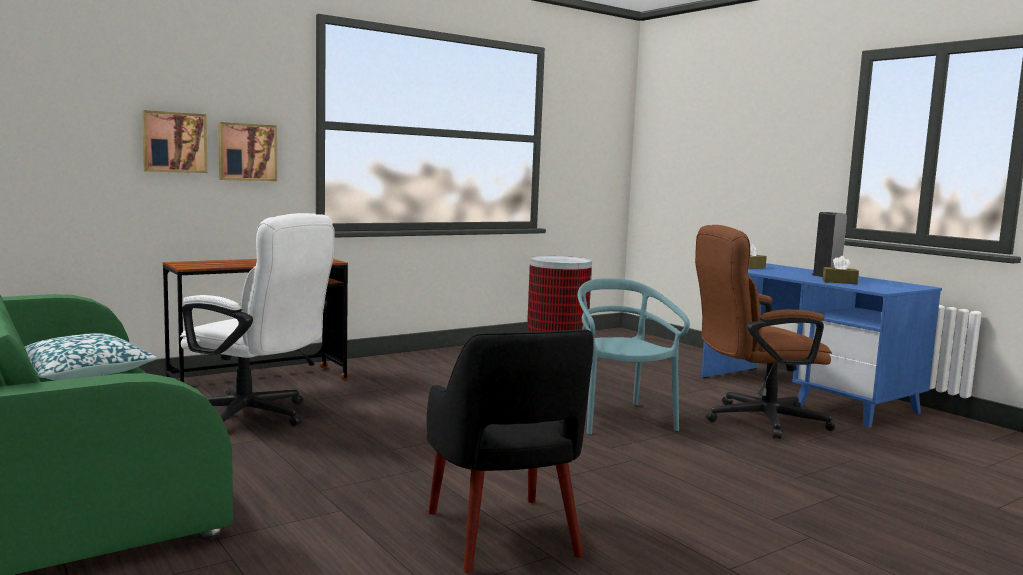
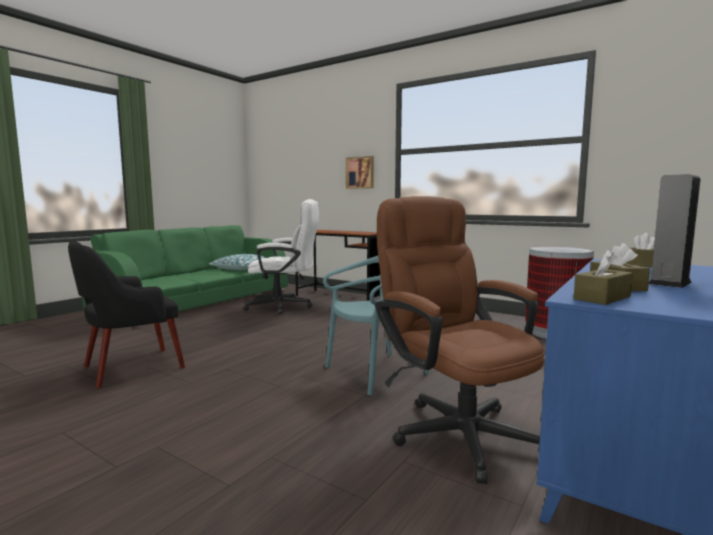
camera: 70 degrees right, 0 degrees up
(174, 142) = (330, 170): picture -> none
(255, 417) = (285, 306): white office chair -> white office chair turned 90 degrees counterclockwise
(877, 288) = (602, 298): none -> brown tissue box

